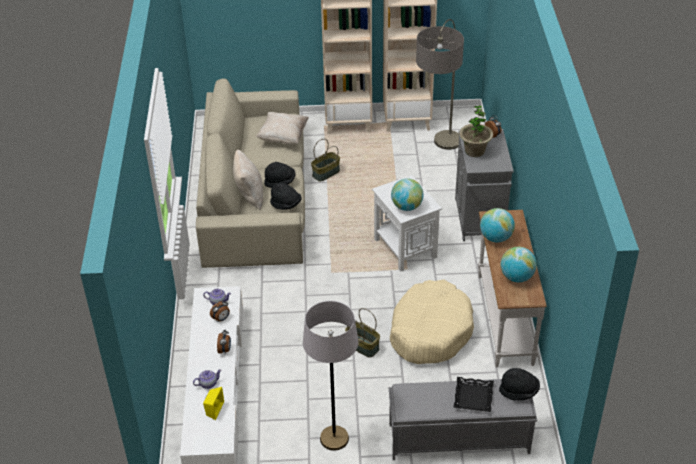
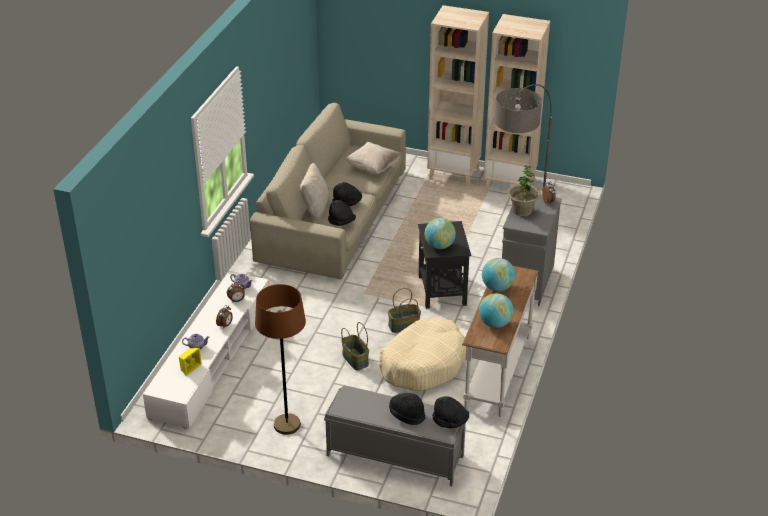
camera: 20 degrees right, 5 degrees down
(326, 173) = (407, 212): basket -> basket (404, 326)
(334, 439) = (287, 425): grey floor lamp -> brown floor lamp
(405, 248) = (442, 291): white side table -> black side table
(473, 397) = (407, 415): black tray -> black hat

